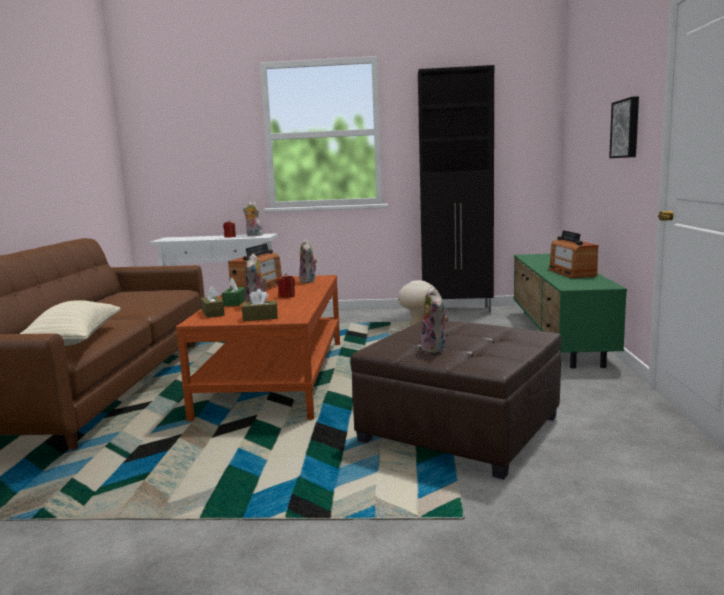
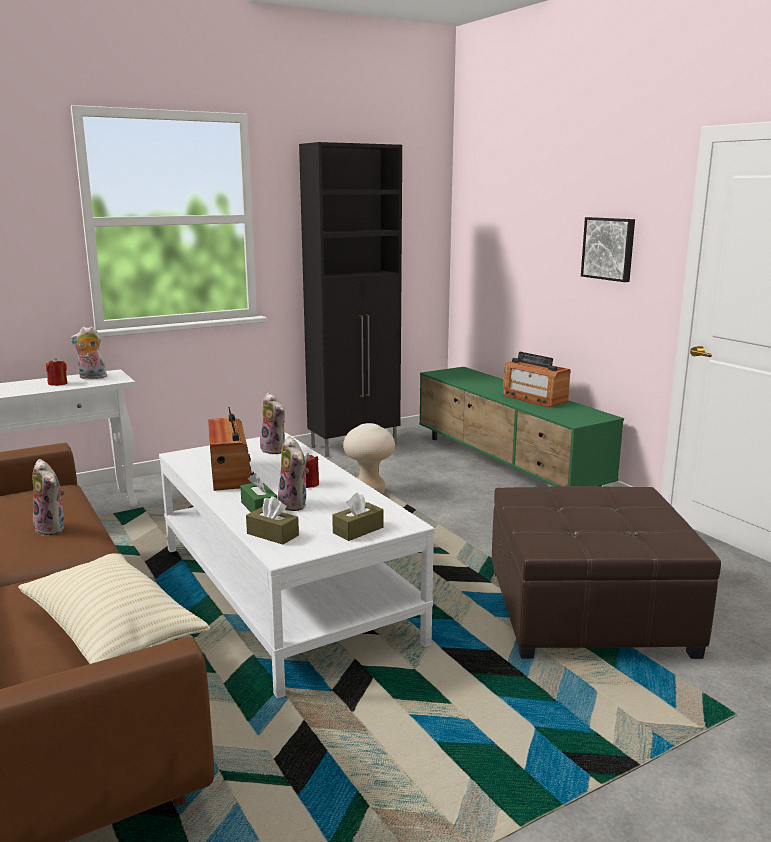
camera: 35 degrees left, 5 degrees up
(276, 376) = (284, 592): brown coffee table -> white coffee table
(436, 350) = (597, 534): plush toy -> plush toy (53, 528)

